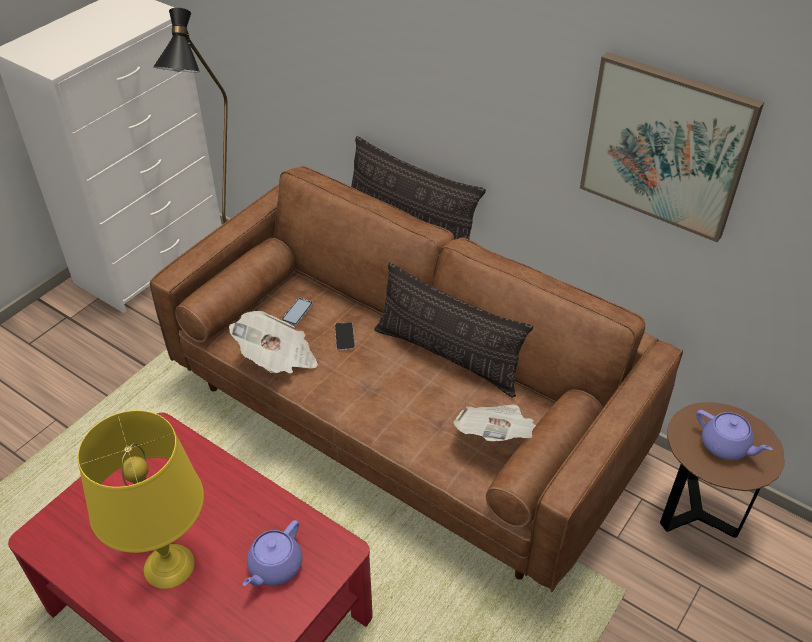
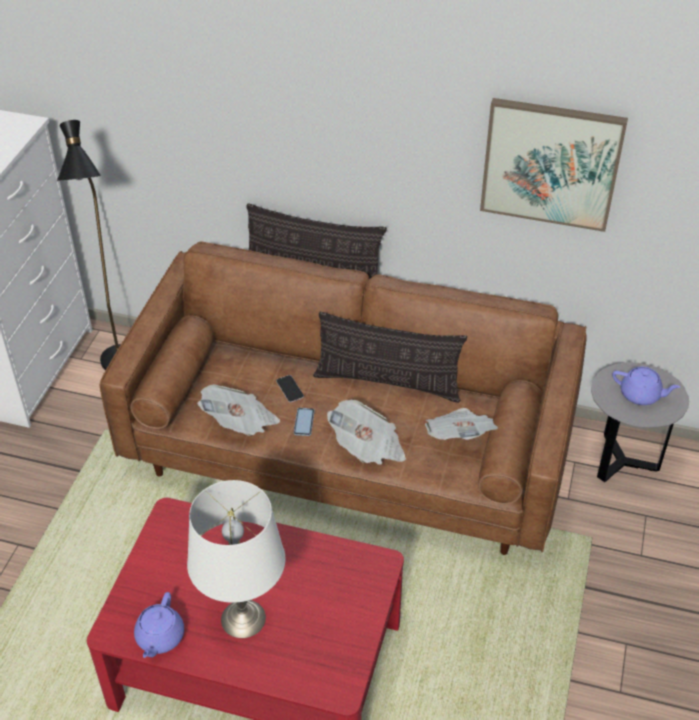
camera: 20 degrees left, 0 degrees up
(169, 566) = (243, 619): yellow table lamp -> white table lamp
(274, 567) = (333, 592): purple teapot -> purple teapot (160, 638)
(297, 312) = (235, 378): phone -> phone (304, 422)
(392, 419) = (367, 448): none -> newspaper
(697, 514) = (622, 462): brown side table -> grey side table

